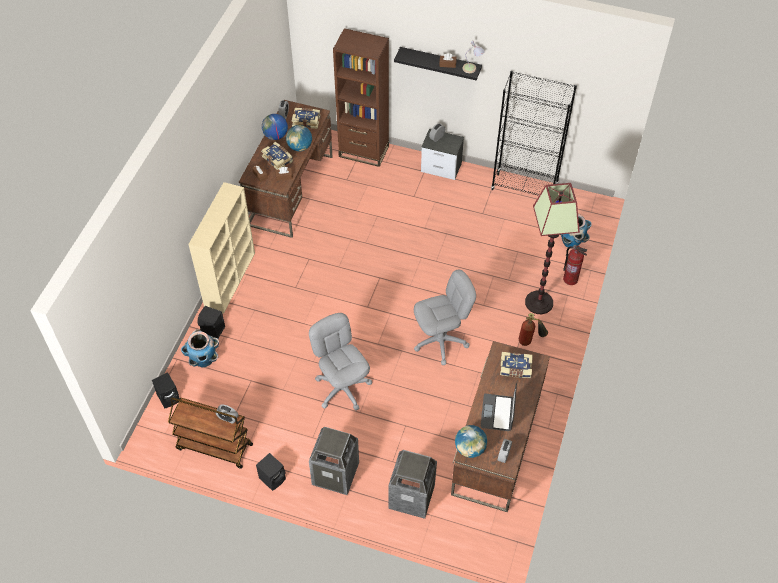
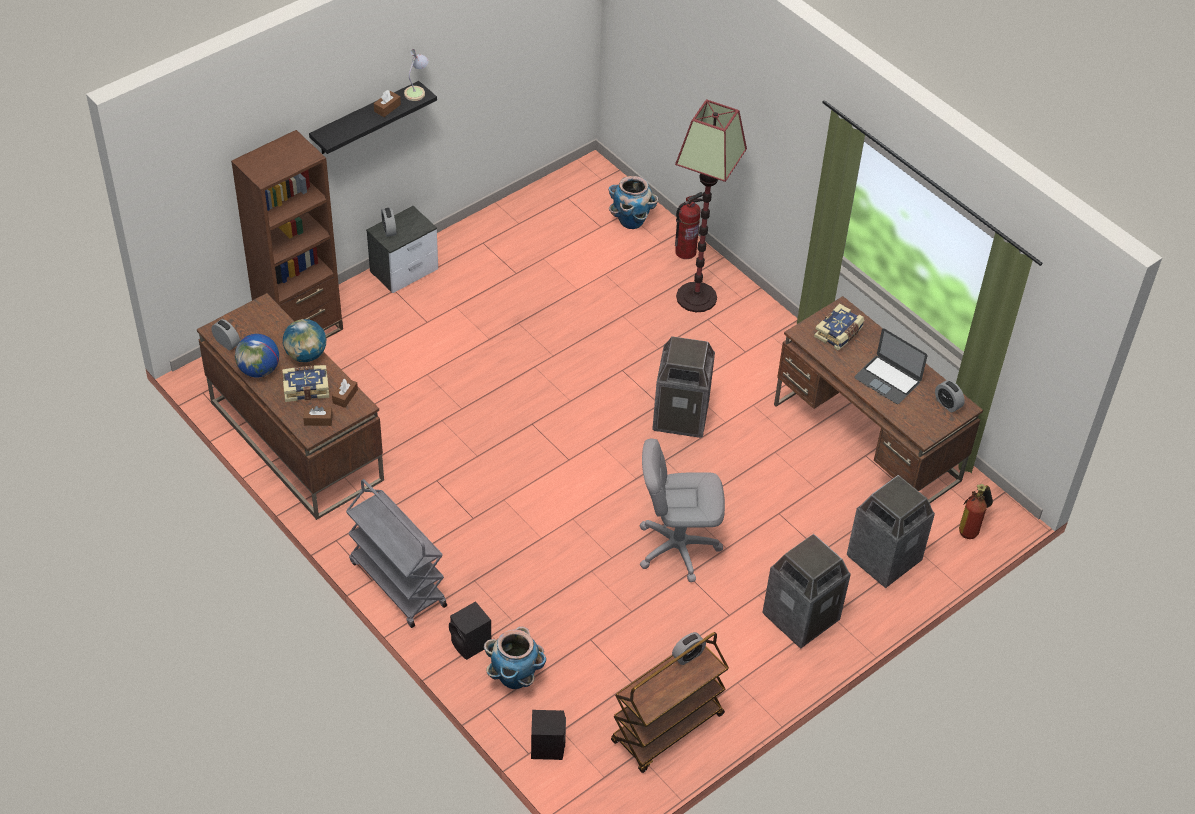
camera: 60 degrees left, 5 degrees down
(230, 279) = (397, 583): beige bookcase -> grey cart
(273, 478) = (761, 686): black speaker -> none
(306, 121) = (263, 325): book -> none
(440, 341) = (681, 416): grey office chair -> trash can
(470, 449) = (919, 429): globe -> none
(524, 188) = (511, 215): black bookcase -> none
(530, 341) = (746, 335): fire extinguisher -> fire extinguisher (972, 527)

